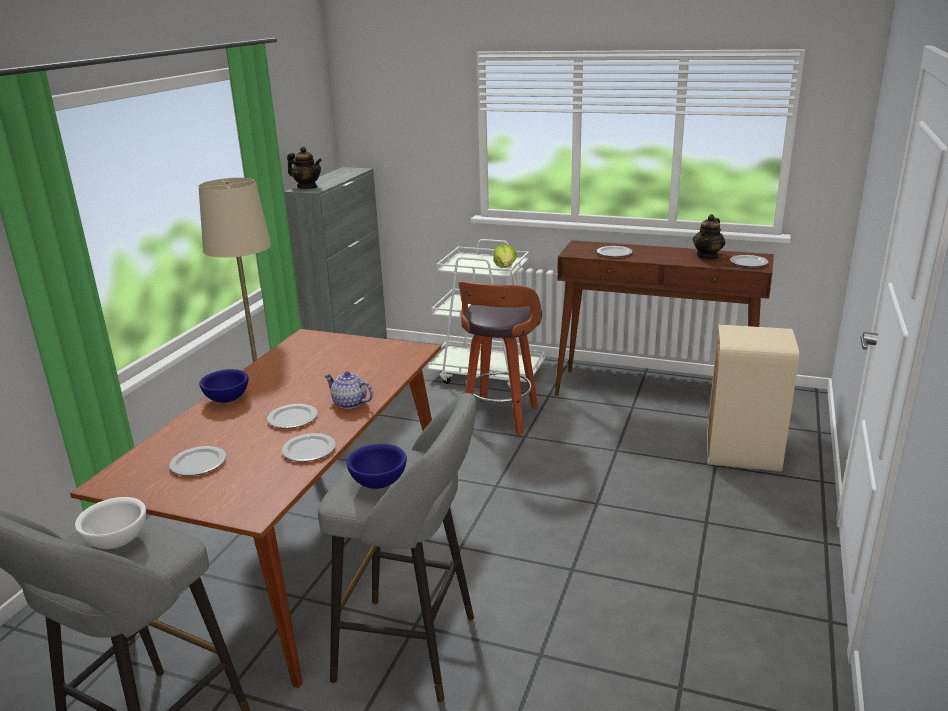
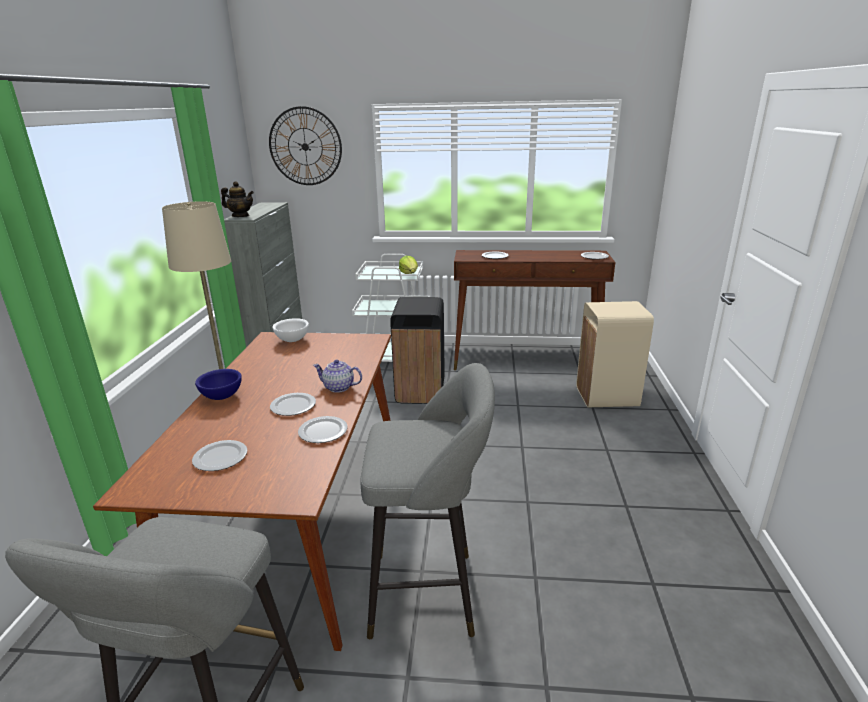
camera: 15 degrees left, 0 degrees up
(118, 541) = (175, 548): white bowl -> white bowl (293, 340)
(377, 483) = (409, 452): blue bowl -> none
(396, 102) = (305, 146): none -> wall clock
(500, 418) = (419, 391): stool -> black trash can
(708, 256) = (563, 254): teapot -> none

